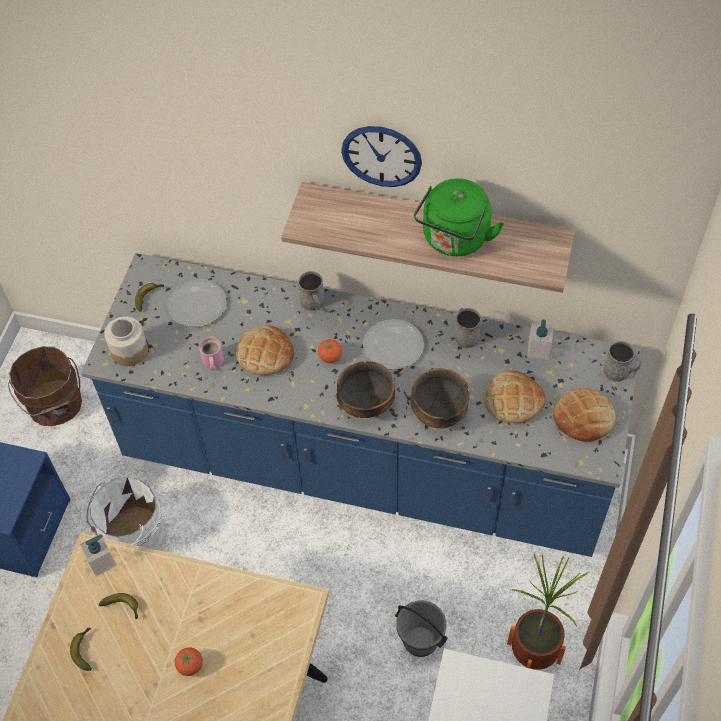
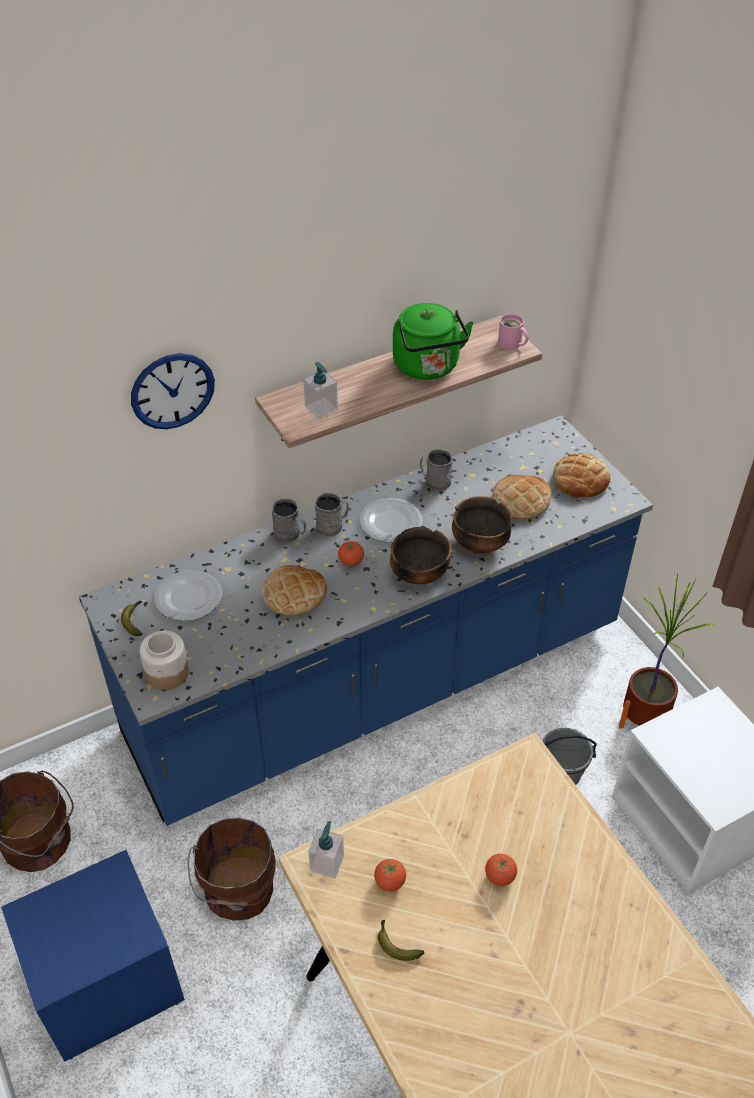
camera: 45 degrees left, 10 degrees down
(123, 607) = (390, 882): banana -> tomato
(132, 535) = (238, 891): white bucket -> brown bucket
(212, 361) = (254, 630): pink mug -> pink mug (511, 344)
(381, 156) = (332, 322): wall clock -> wall clock (172, 391)
(538, 350) = (498, 458): soap dispenser -> soap dispenser (321, 408)
(620, 371) = (567, 437): grey mug -> grey mug (332, 525)

